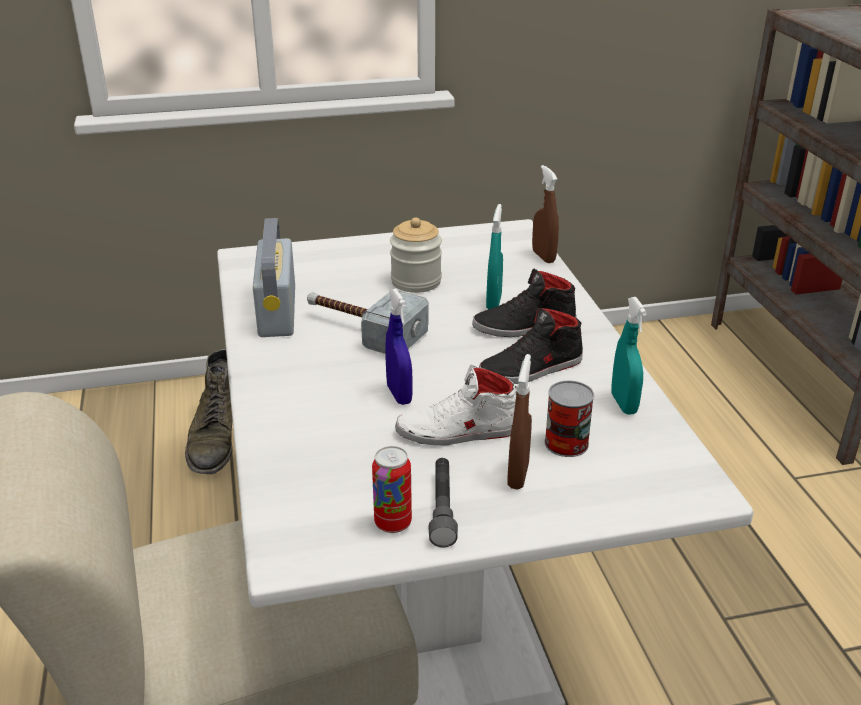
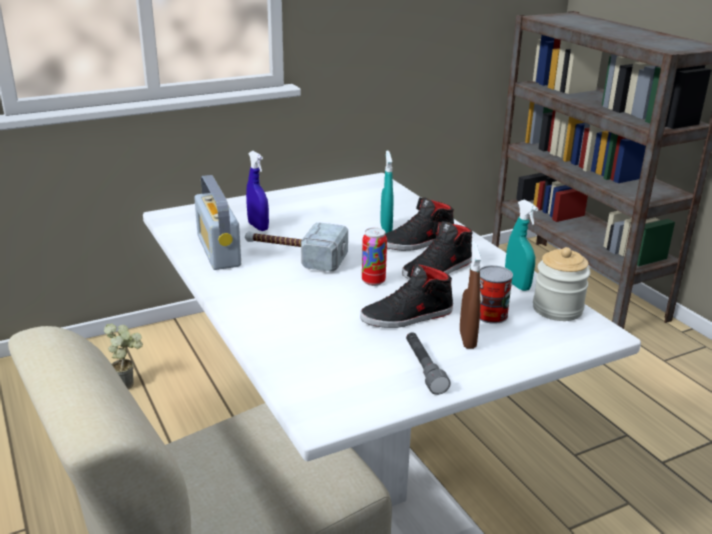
camera: 15 degrees left, 5 degrees down
(215, 439) = (129, 383): green boot -> potted plant
(393, 523) = (392, 384): can -> can (373, 281)
(399, 395) = (348, 297): blue spray bottle -> blue spray bottle (258, 227)
(416, 281) = (319, 220): jar -> jar (557, 309)
(458, 431) = (407, 316): white shoe -> black shoe
(543, 256) = (406, 196): brown spray bottle -> none

